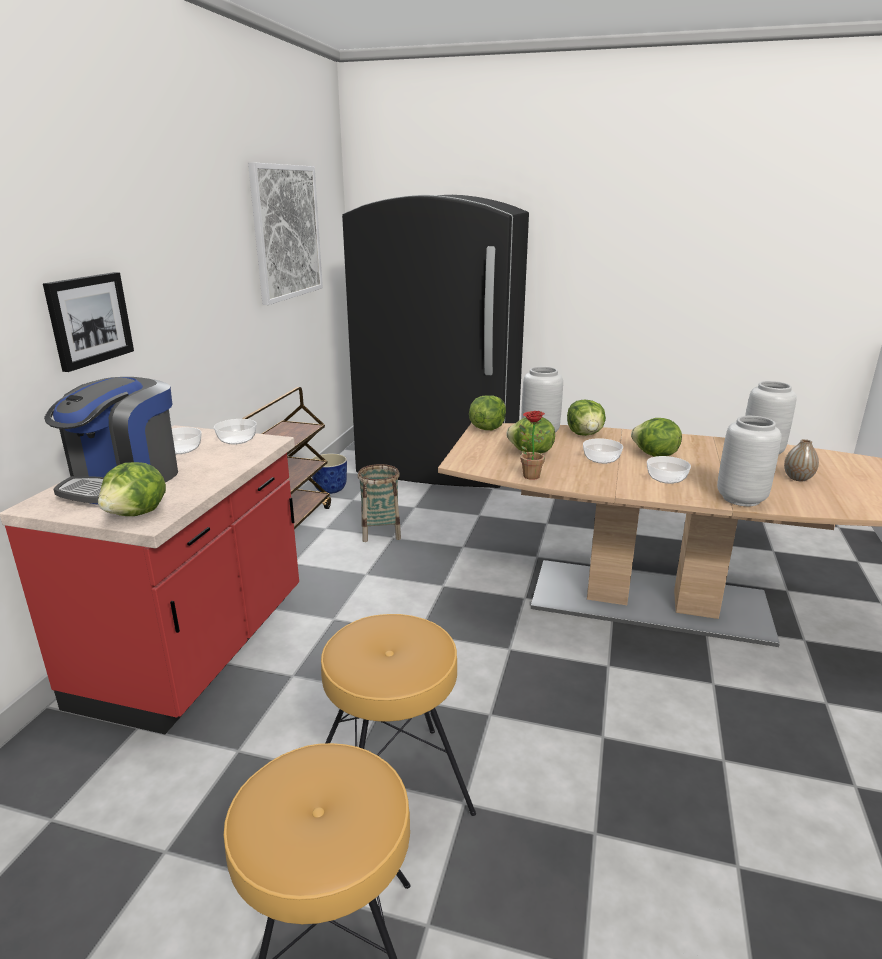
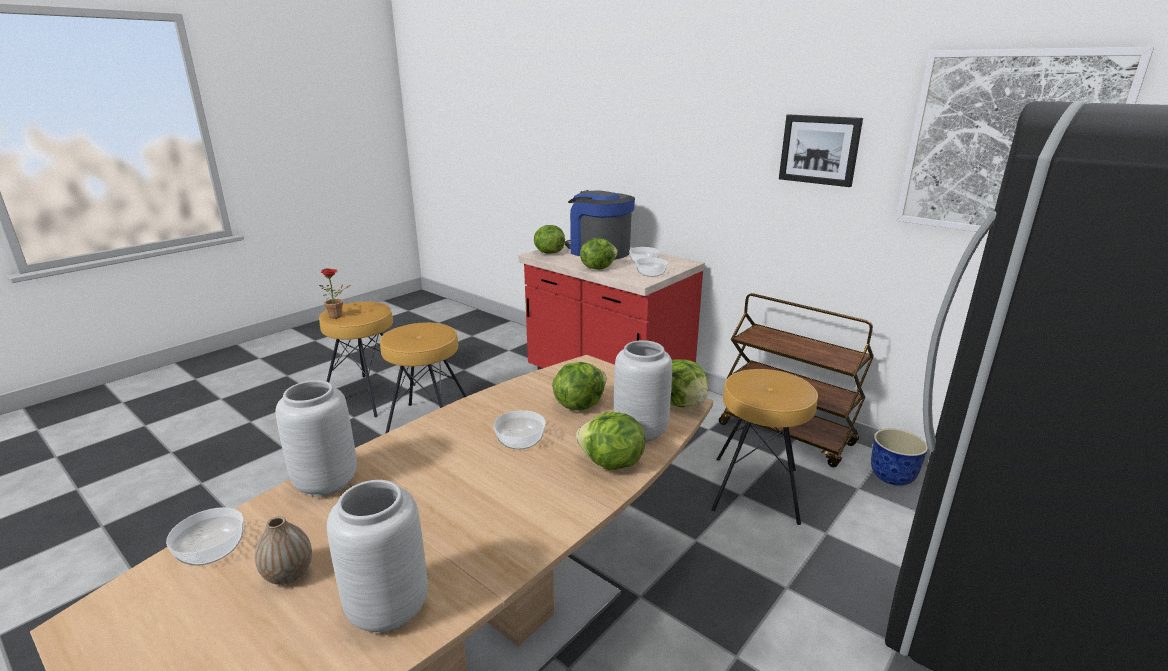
camera: 115 degrees right, 0 degrees up
(89, 320) = (668, 164): picture -> picture (819, 149)
(380, 532) = (756, 489): basket -> brown stool
(528, 475) = (525, 386): potted plant -> potted plant (338, 316)
(654, 455) = (492, 486): lettuce -> lettuce (597, 268)
(667, 479) = (426, 459): bowl -> bowl (210, 550)

